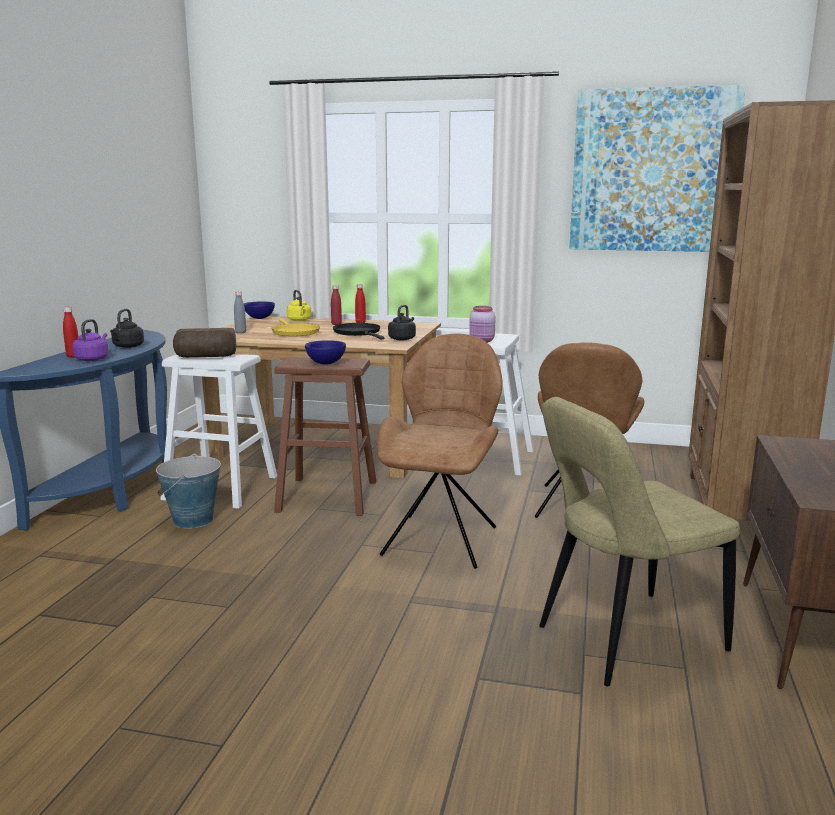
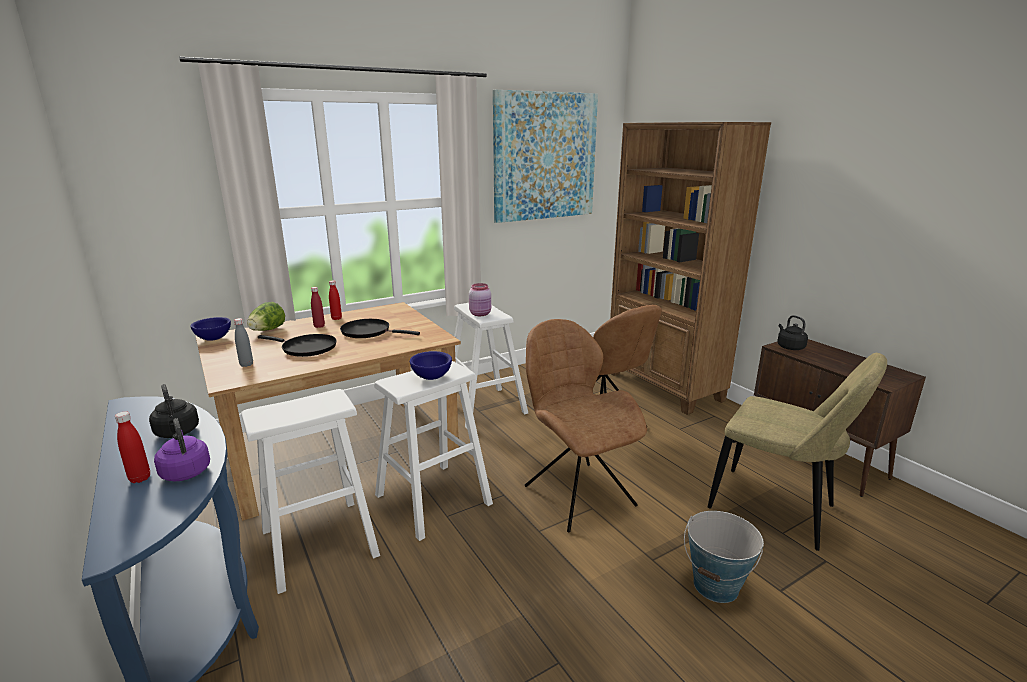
camera: 45 degrees left, 5 degrees up
(193, 520) = (359, 596): bucket -> bucket (716, 586)
(205, 356) = (291, 410): bread -> none
(294, 332) = (306, 348): yellow frying pan -> black frying pan
(299, 320) = (267, 330): yellow kettle -> lettuce
(327, 496) = (433, 499): brown stool -> white stool
(402, 338) = (423, 328): black kettle -> black kettle (789, 347)
(623, 640) = (777, 510): beige chair -> beige chair turned 75 degrees counterclockwise

